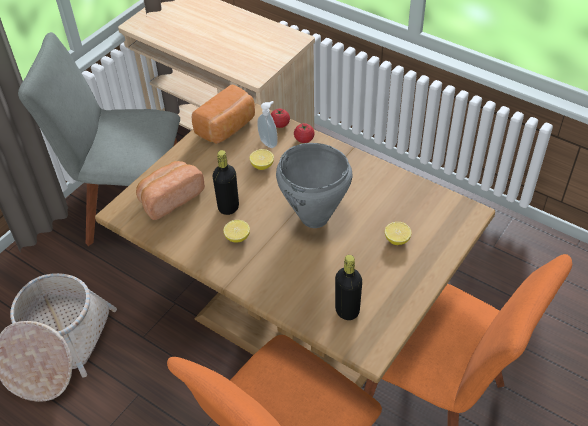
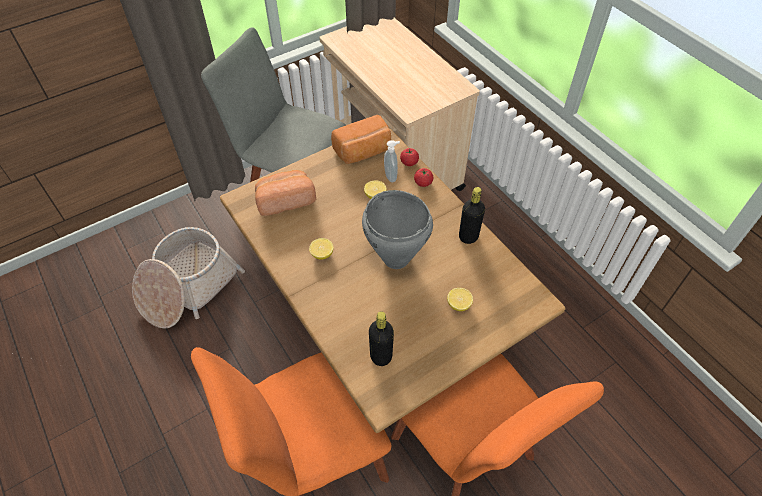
camera: 20 degrees right, 5 degrees up
(228, 207) = (328, 224): black bottle -> black bottle (468, 236)

